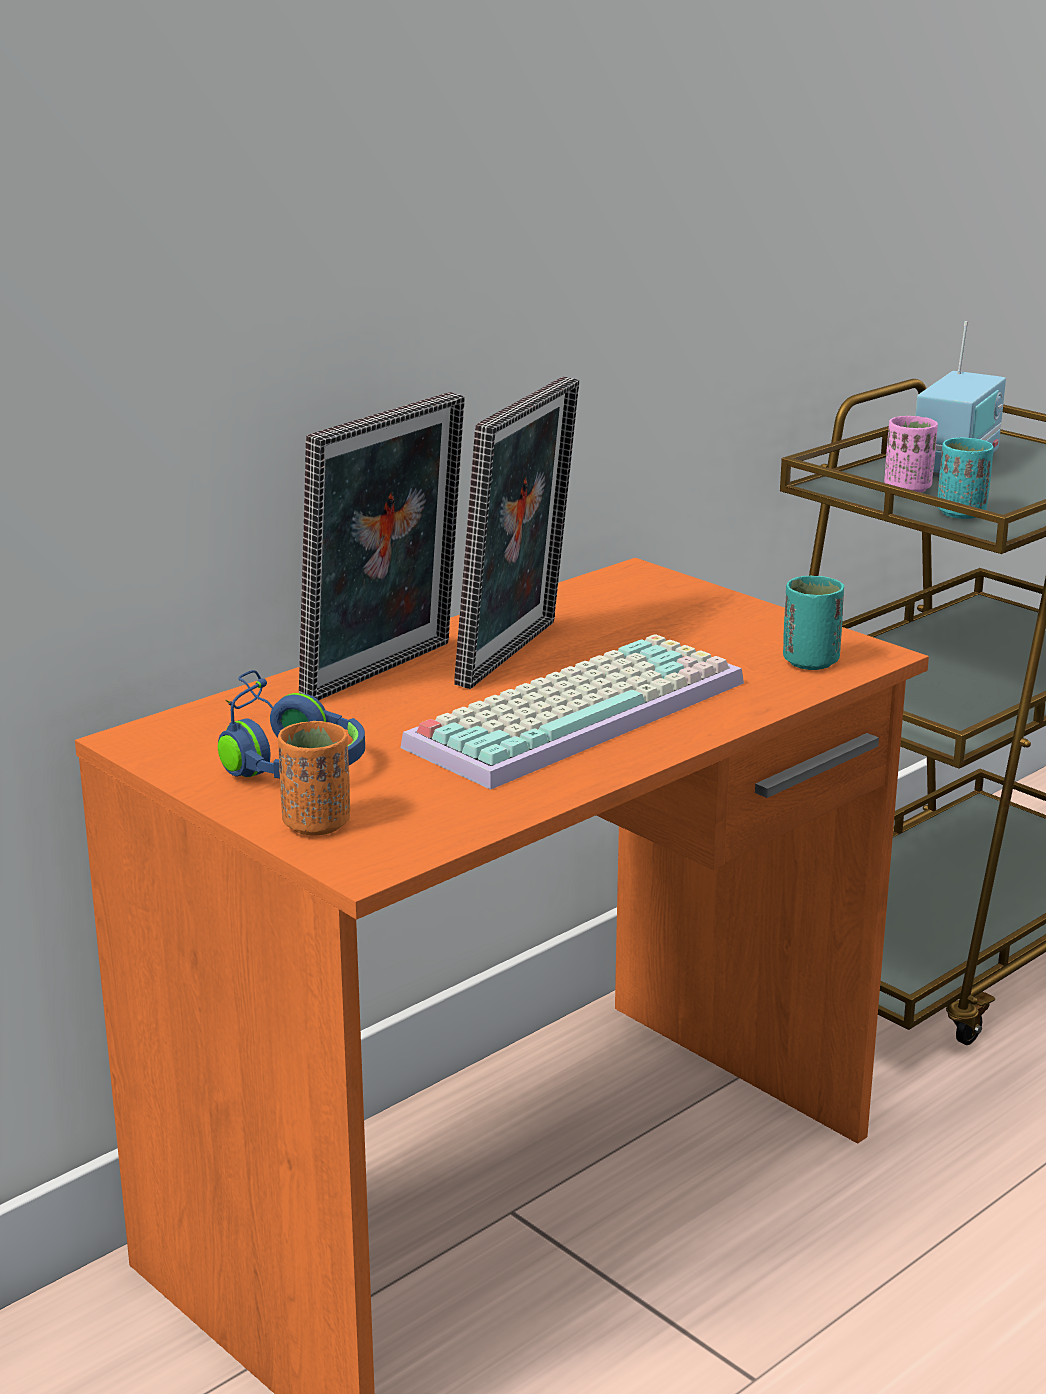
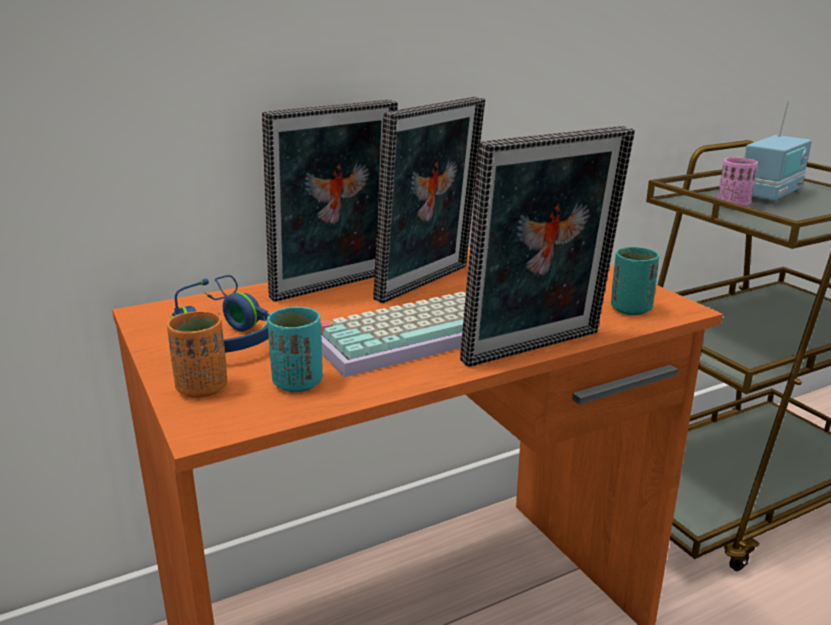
camera: 15 degrees right, 0 degrees up
(715, 729) = (537, 350): none -> picture frame
(961, 513) = (767, 221): turquoise cup -> turquoise cup (298, 383)

